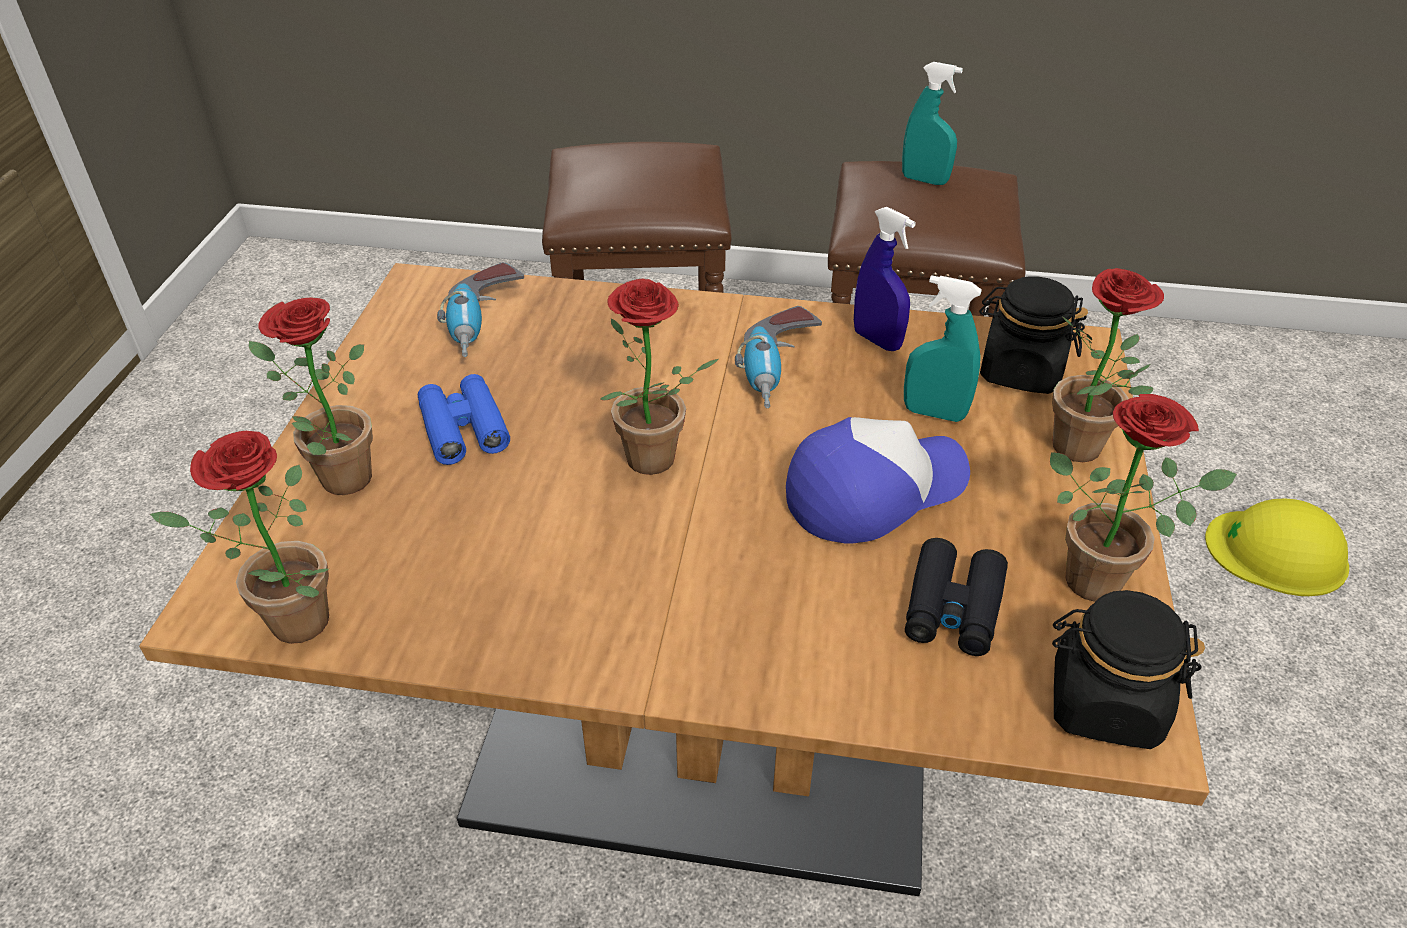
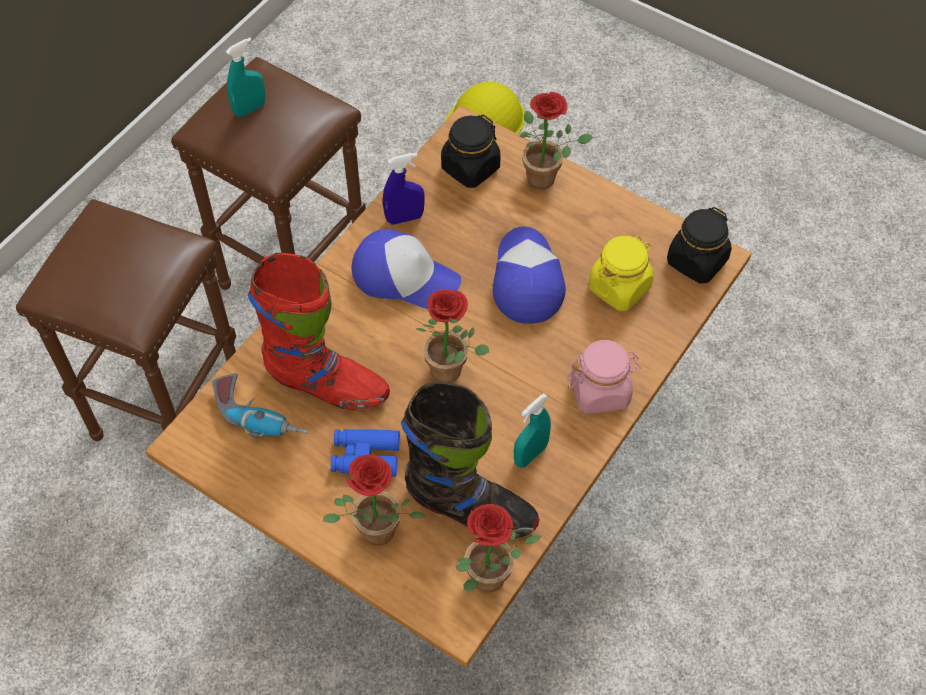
camera: 65 degrees left, 15 degrees up
(417, 561) = (470, 509): none -> black boot
(560, 360) = (326, 385): none -> red boot
(722, 650) = (600, 391): none -> pink jar
(779, 371) = (405, 277): power drill -> cap
(934, 413) = (482, 224): turquoise spray bottle -> turquoise spray bottle (530, 454)
(953, 608) = (619, 287): black binoculars -> yellow jar
(1104, 578) = (630, 220): potted plant -> none

